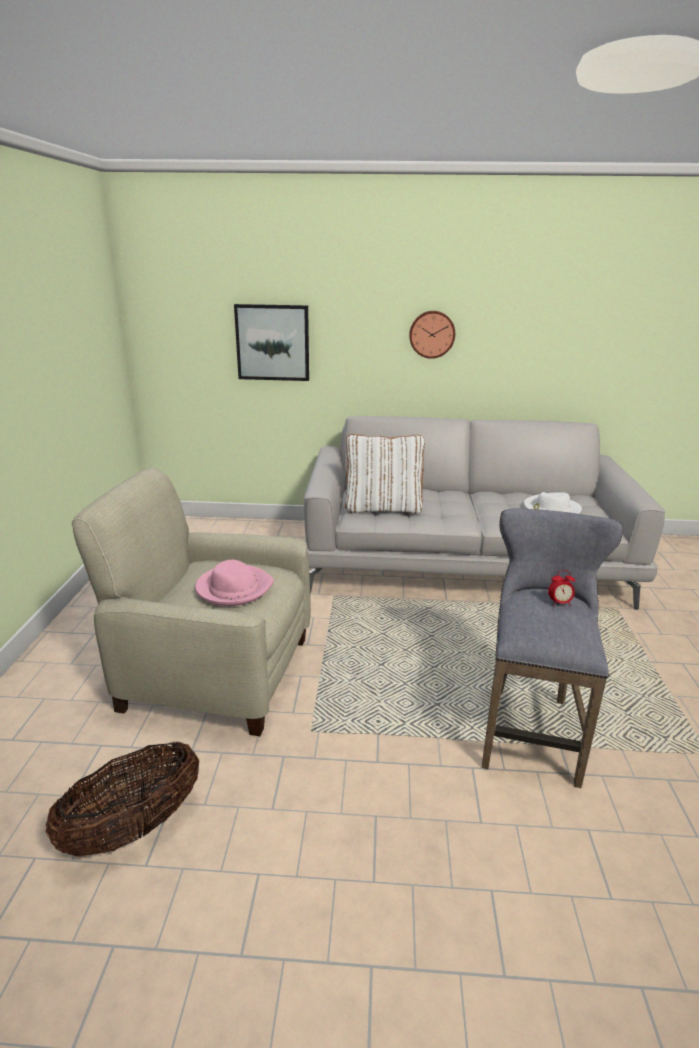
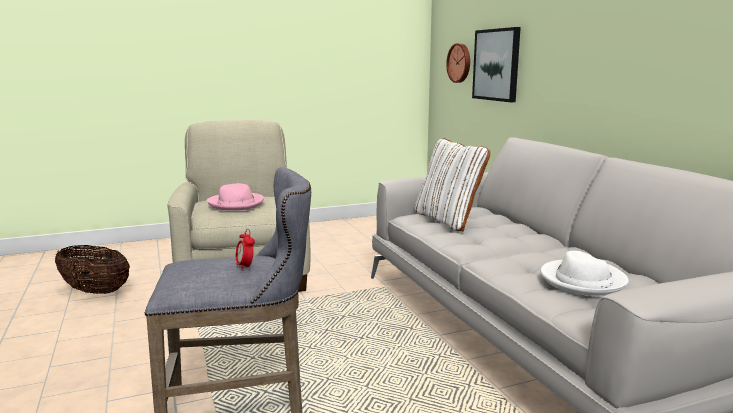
camera: 65 degrees right, 10 degrees down
(432, 334) = (614, 51): wall clock -> wall clock (460, 63)

